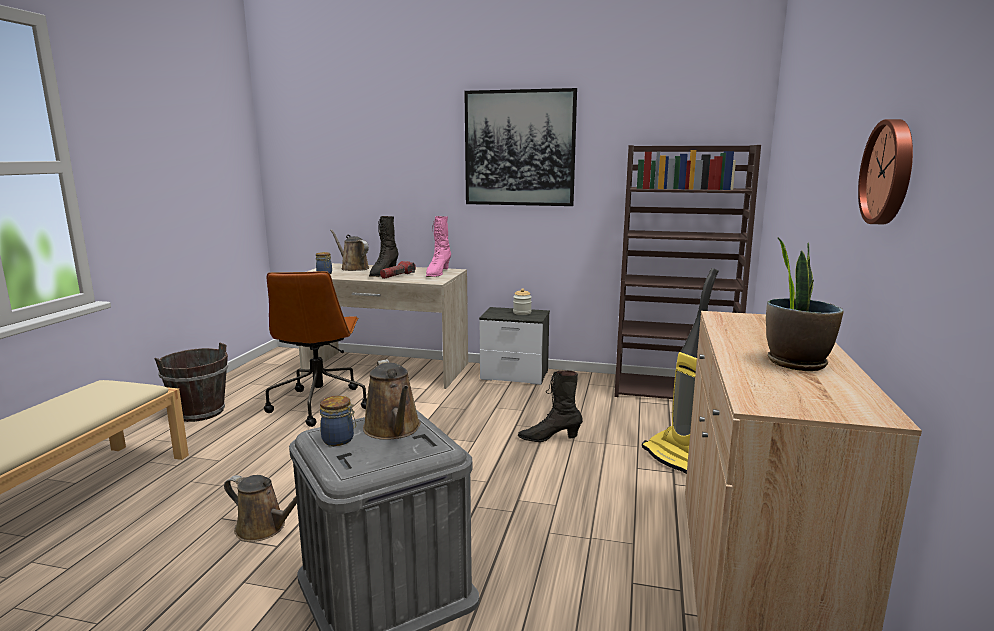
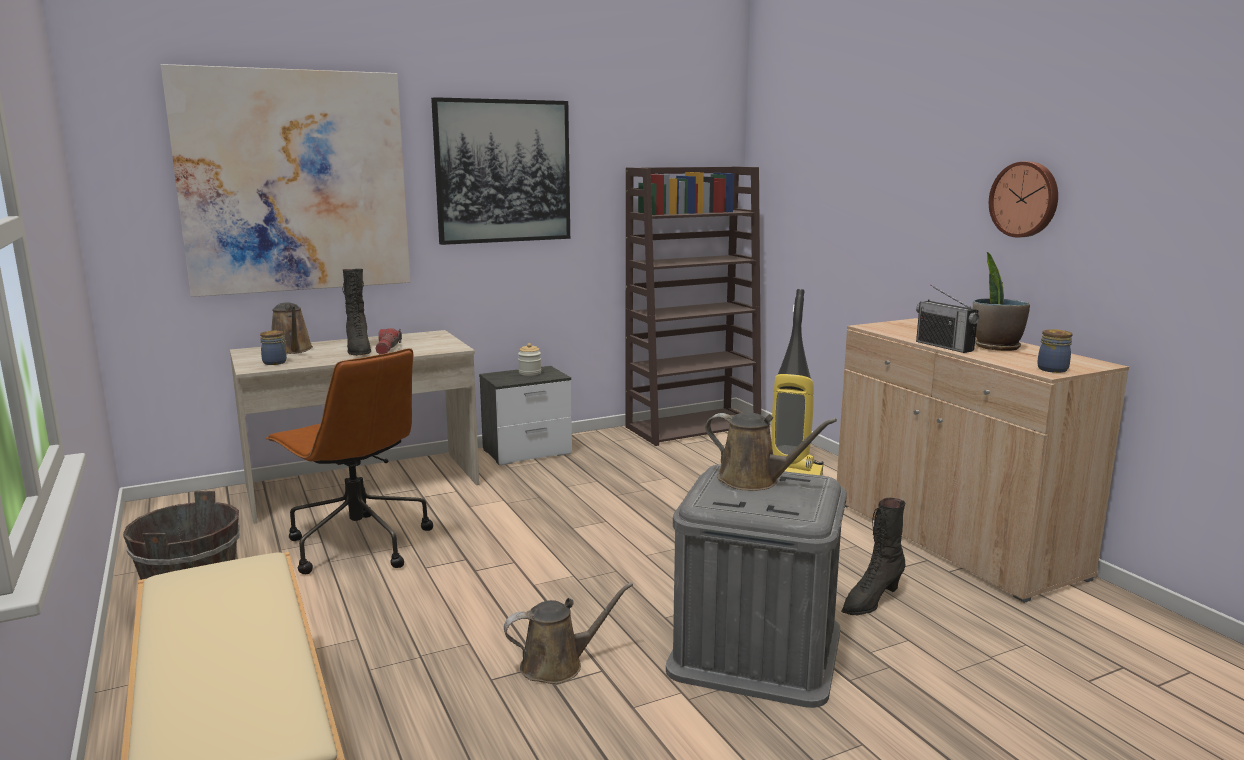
camera: 40 degrees left, 0 degrees up
(339, 440) = (737, 500): jar -> jar (1053, 369)
(353, 268) = (292, 350): brown watering can -> brown watering can turned 120 degrees counterclockwise
(372, 154) = (294, 182): none -> picture
(437, 273) = (428, 339): pink boot -> none
(549, 438) = (666, 496): black boot -> black boot (870, 601)
(732, 349) = (944, 346): none -> radio

